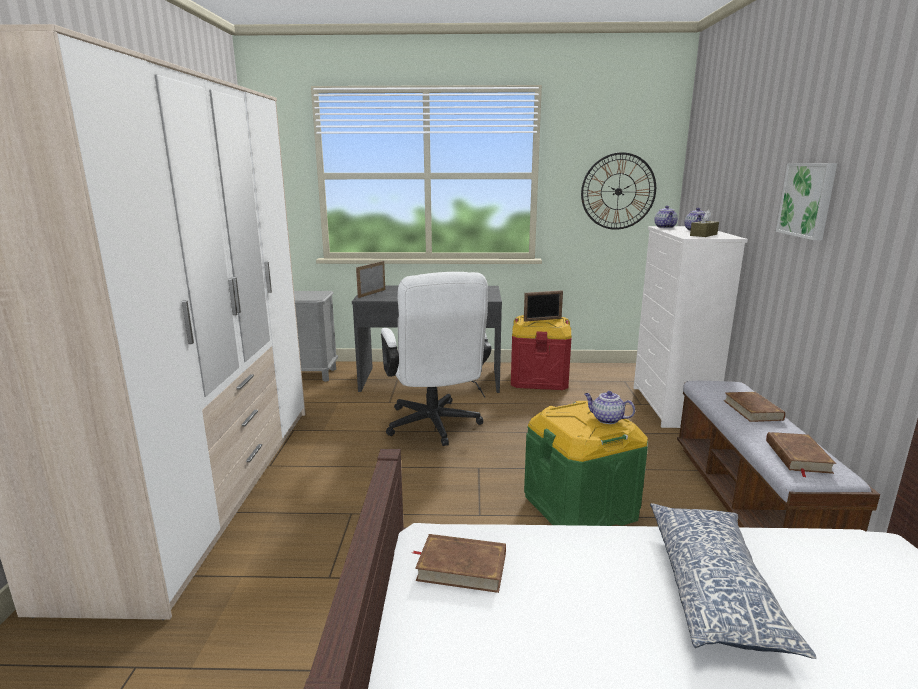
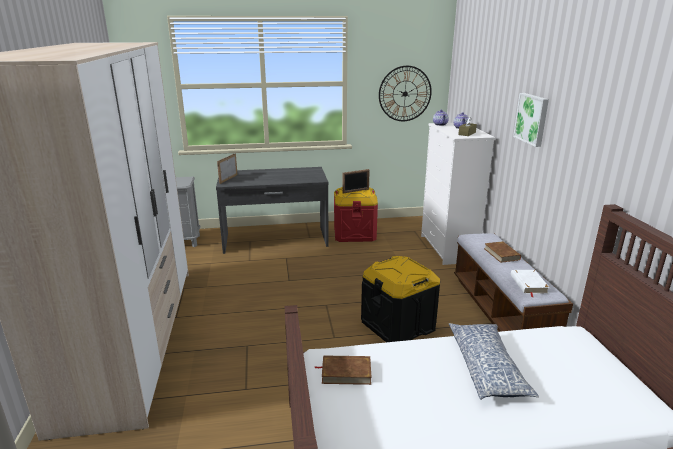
camera: 10 degrees left, 5 degrees up
(434, 427) = (288, 277): white office chair -> none
(580, 507) = (398, 325): green storage box -> black storage box
(606, 419) = (413, 269): teapot -> none
(797, 457) = (528, 284): brown book -> white book

